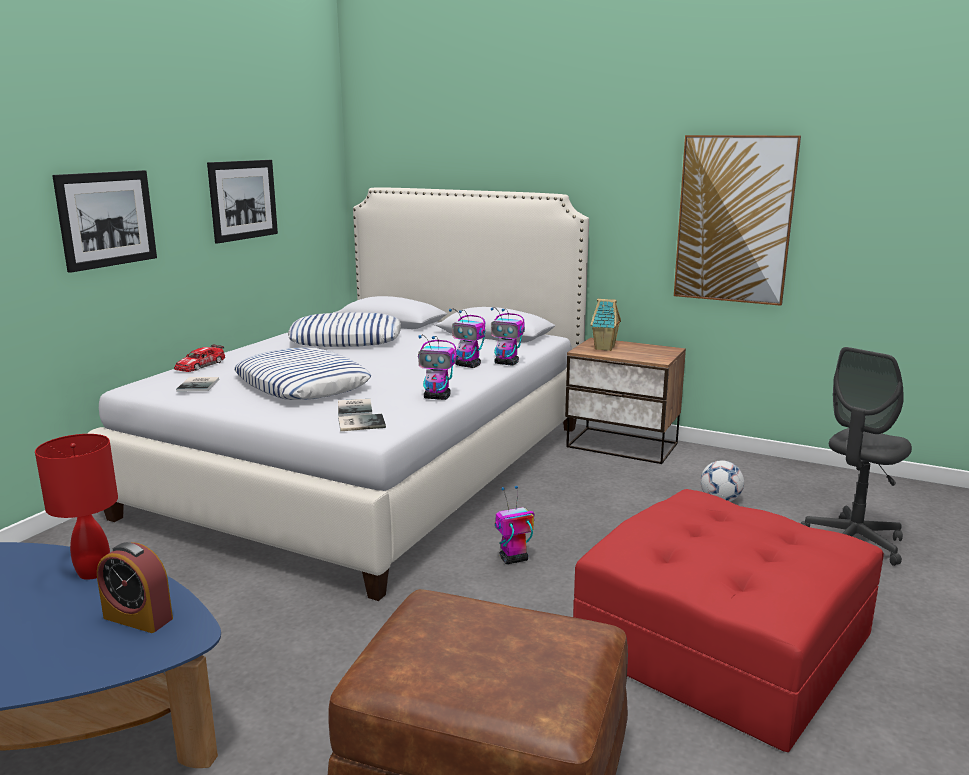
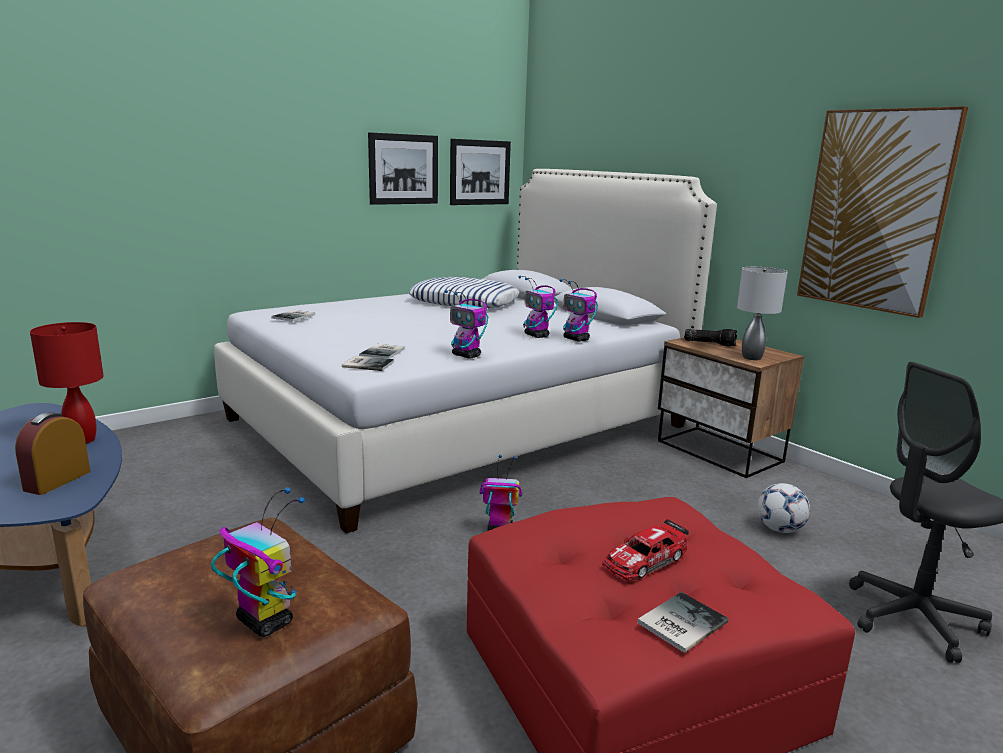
camera: 25 degrees right, 0 degrees up
(107, 219) = (262, 171): picture -> picture (480, 172)
(138, 618) = (57, 481): alarm clock -> alarm clock turned 60 degrees clockwise
(200, 365) = (321, 304): toy car -> toy car (645, 560)
(303, 384) = (373, 328): pillow -> none
(544, 666) = (264, 621): none -> toy robot
(605, 348) = (710, 343): toy house -> flashlight
(652, 356) = (751, 357): none -> grey table lamp
(800, 576) = (679, 622): none -> book

